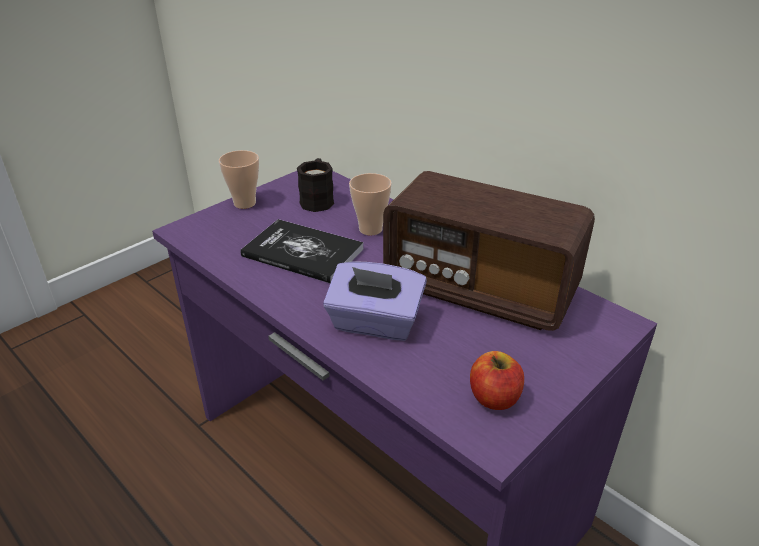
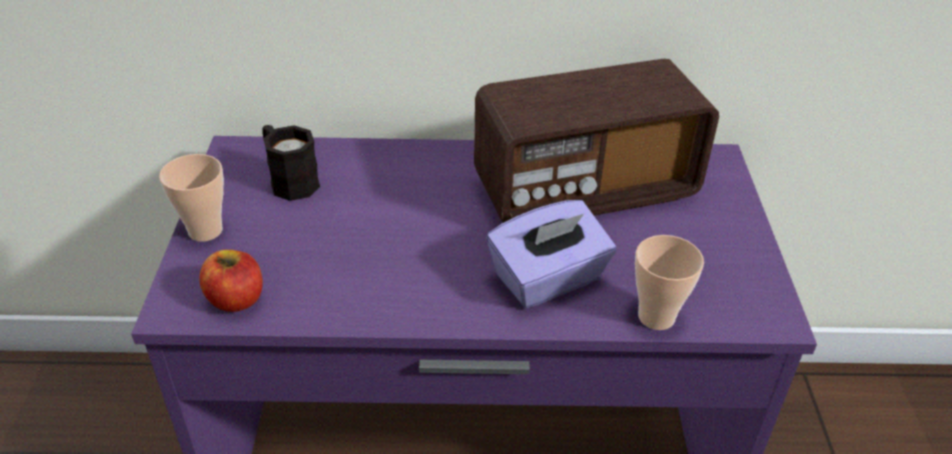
camera: 45 degrees left, 5 degrees up
(302, 252) = (369, 250): book -> none
(370, 229) = (400, 184): cup -> cup (656, 317)
(494, 398) = (725, 281): apple -> apple (236, 299)

